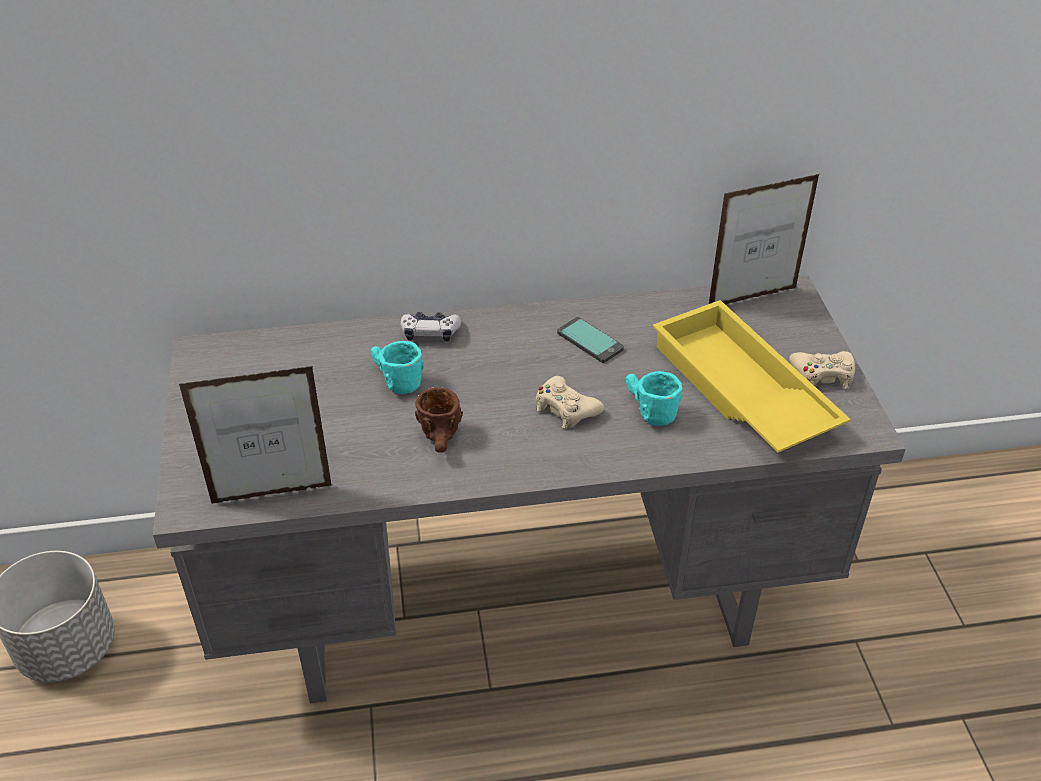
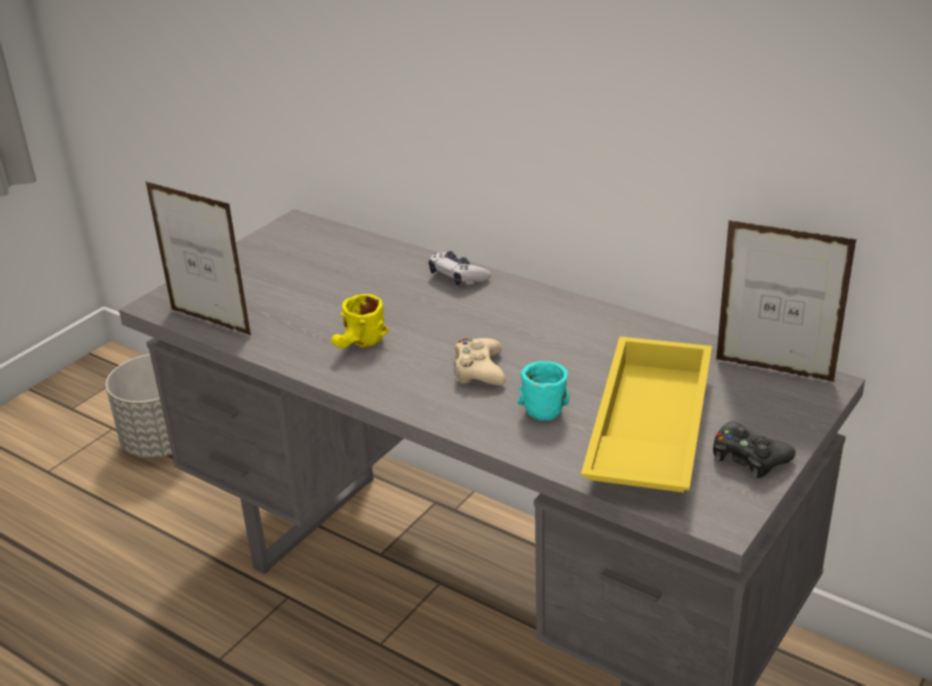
camera: 45 degrees right, 10 degrees down
(393, 380) = (386, 294): turquoise mug -> none
(442, 440) = (360, 345): brown mug -> yellow mug
(590, 341) = (572, 335): phone -> none
(822, 375) = (748, 458): beige game controller -> black game controller

